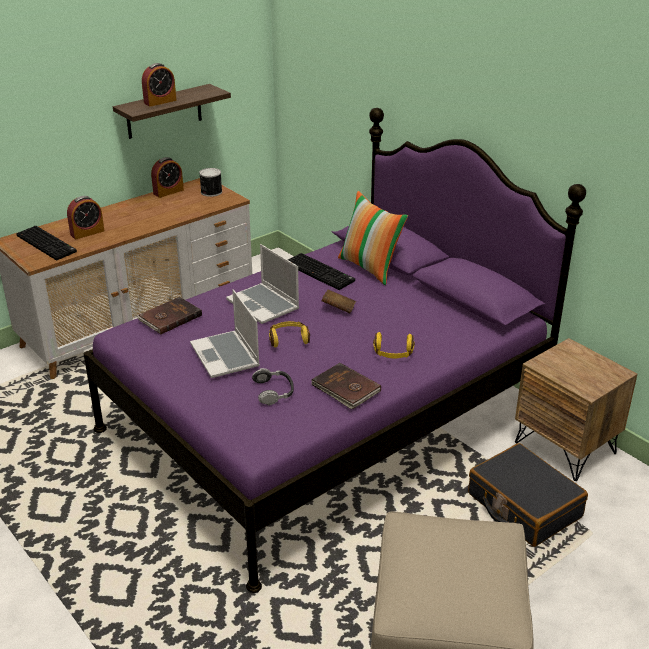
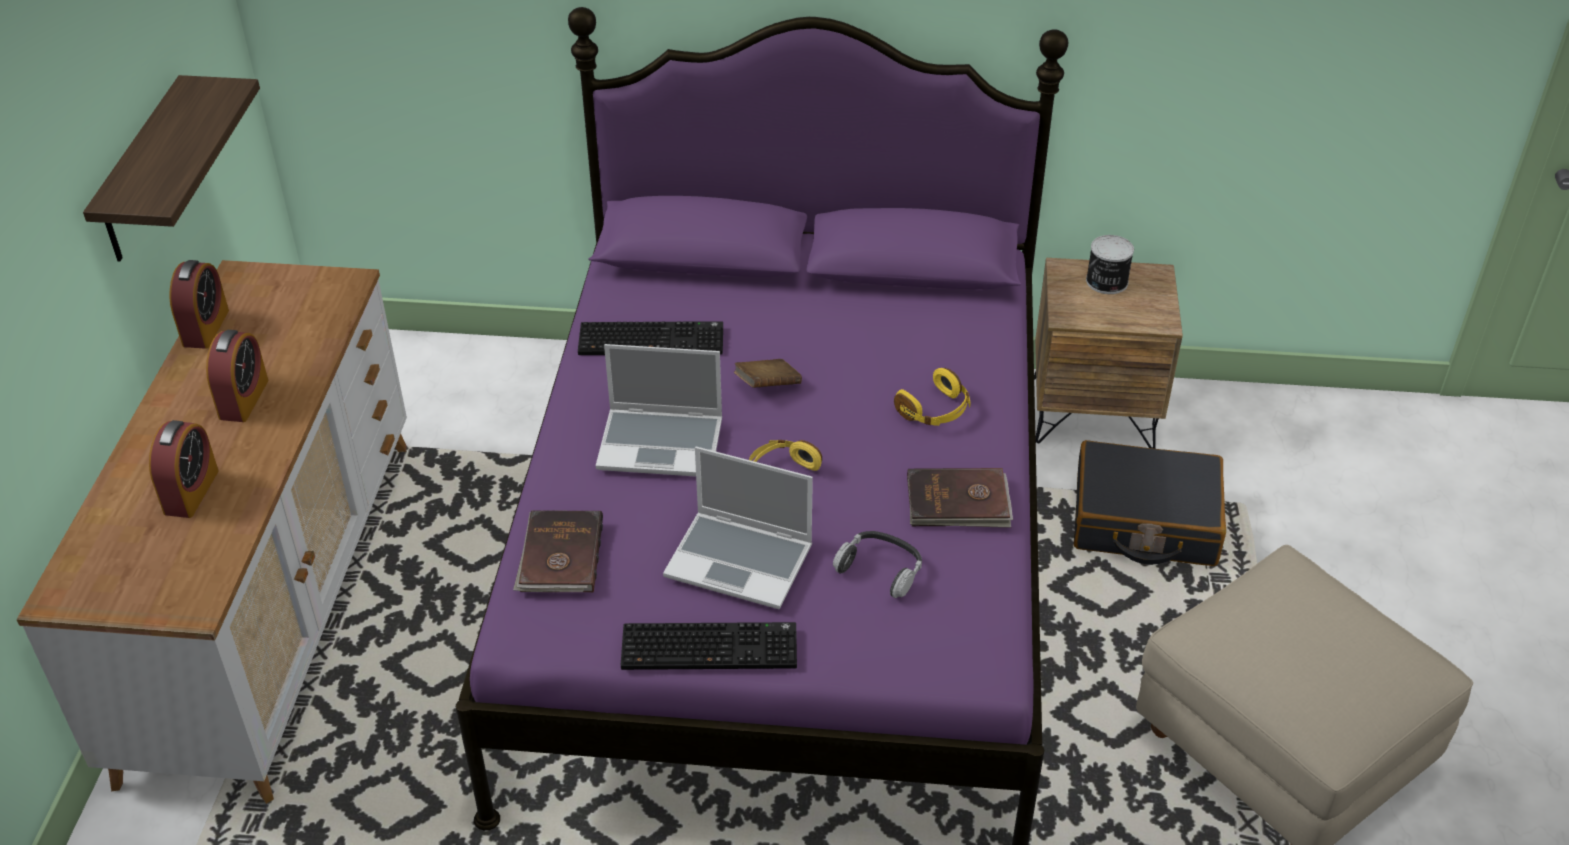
camera: 45 degrees left, 10 degrees up
(48, 244) = (152, 557): keyboard -> keyboard (711, 646)
(160, 101) = (162, 158): alarm clock -> alarm clock (243, 399)
(210, 192) = (286, 288): can -> can (1106, 282)
(370, 267) = (708, 291): pillow -> none

